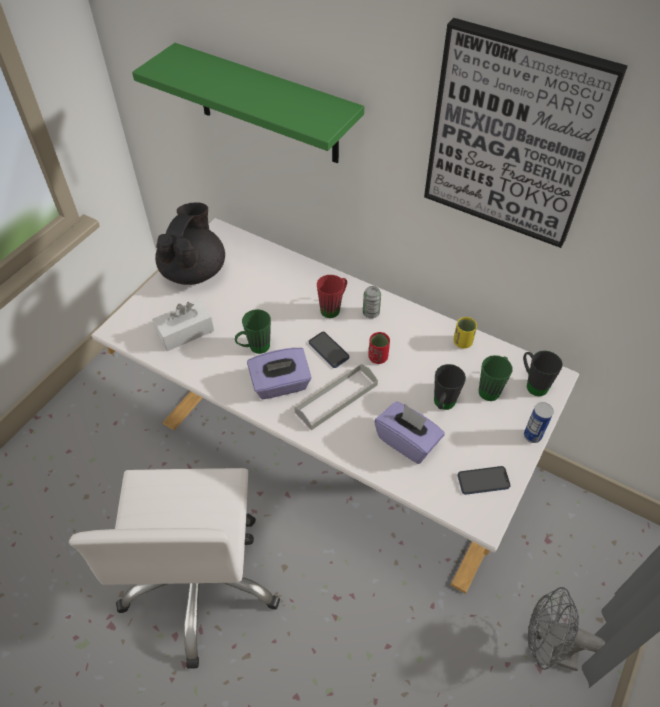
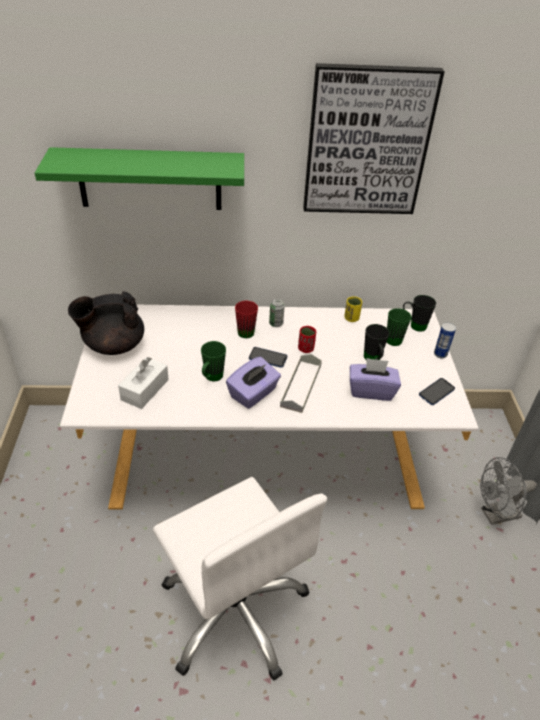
camera: 35 degrees left, 10 degrees down
(194, 271) = (113, 345): black teapot -> black teapot turned 90 degrees counterclockwise

